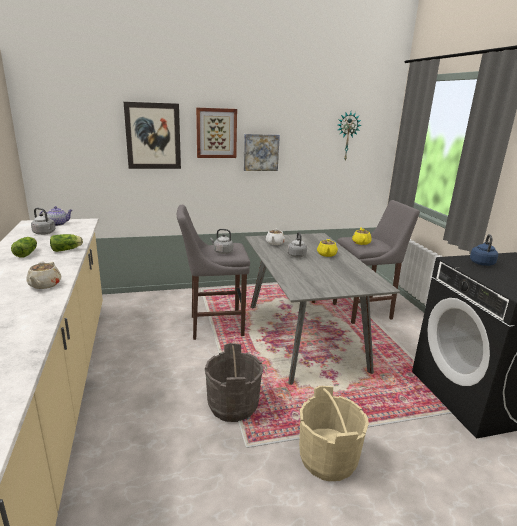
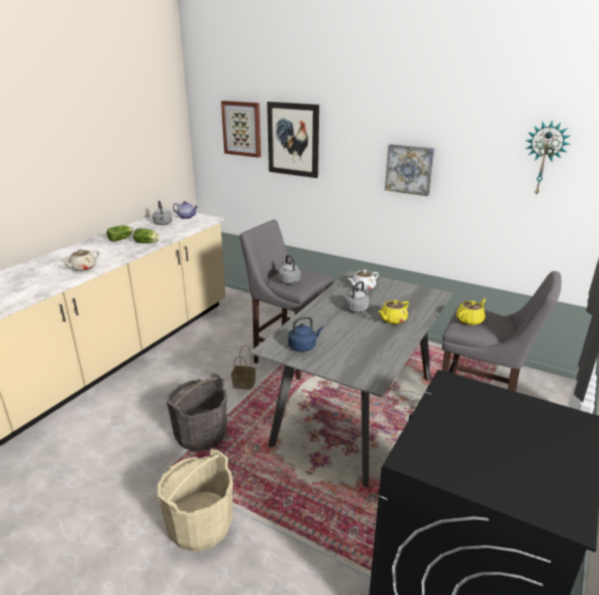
camera: 45 degrees right, 5 degrees up
(210, 356) = (245, 384): none -> basket
(216, 133) = (357, 141): picture -> picture (242, 128)
(481, 263) = (484, 403): blue kettle -> blue kettle (303, 346)

